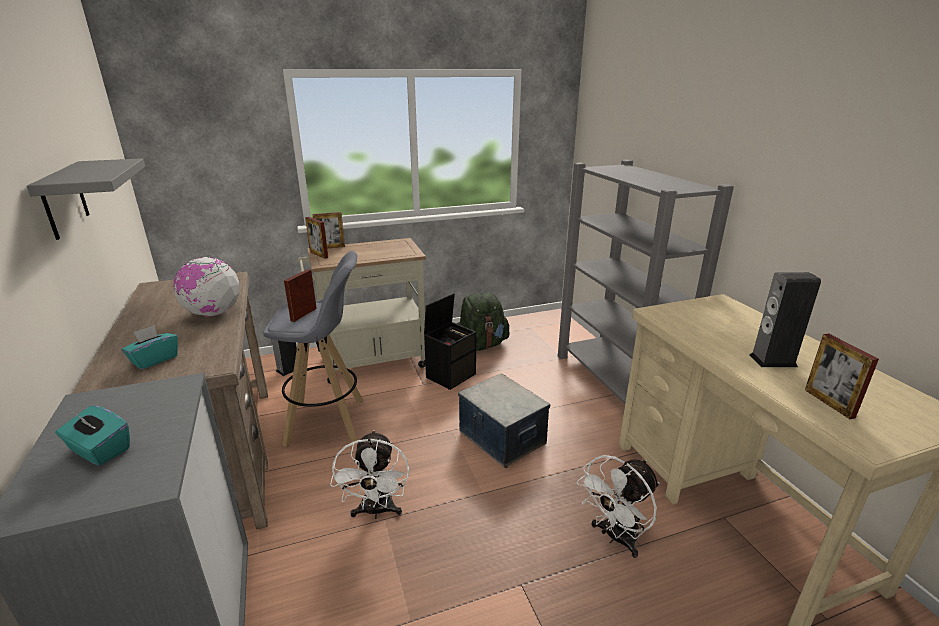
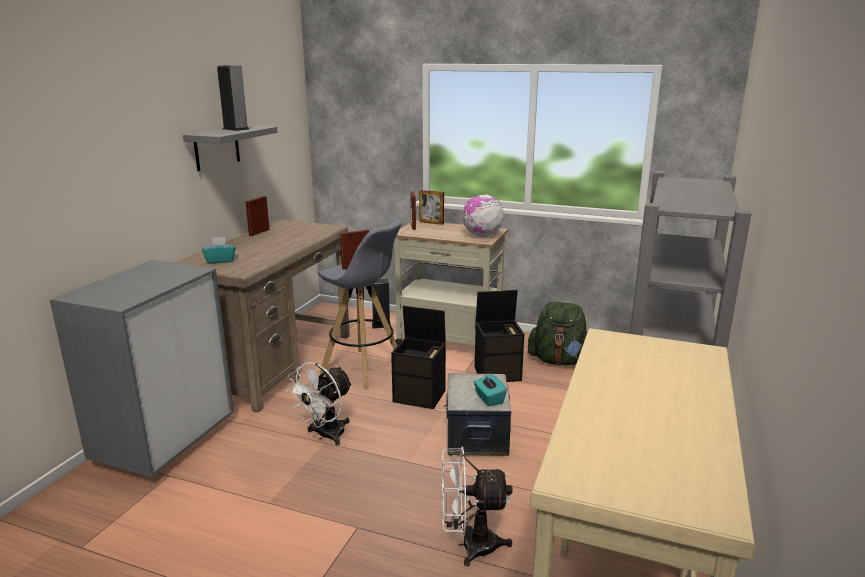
camera: 40 degrees right, 5 degrees down
(99, 450) = (127, 285): turquoise tissue box -> turquoise tissue box (489, 399)
(213, 313) = (285, 245): globe -> globe (482, 235)
(414, 425) = (420, 396): none -> black storage box
(772, 360) = (630, 404): speaker -> speaker (236, 129)
(829, 403) = (602, 447): picture frame -> picture frame (259, 232)

